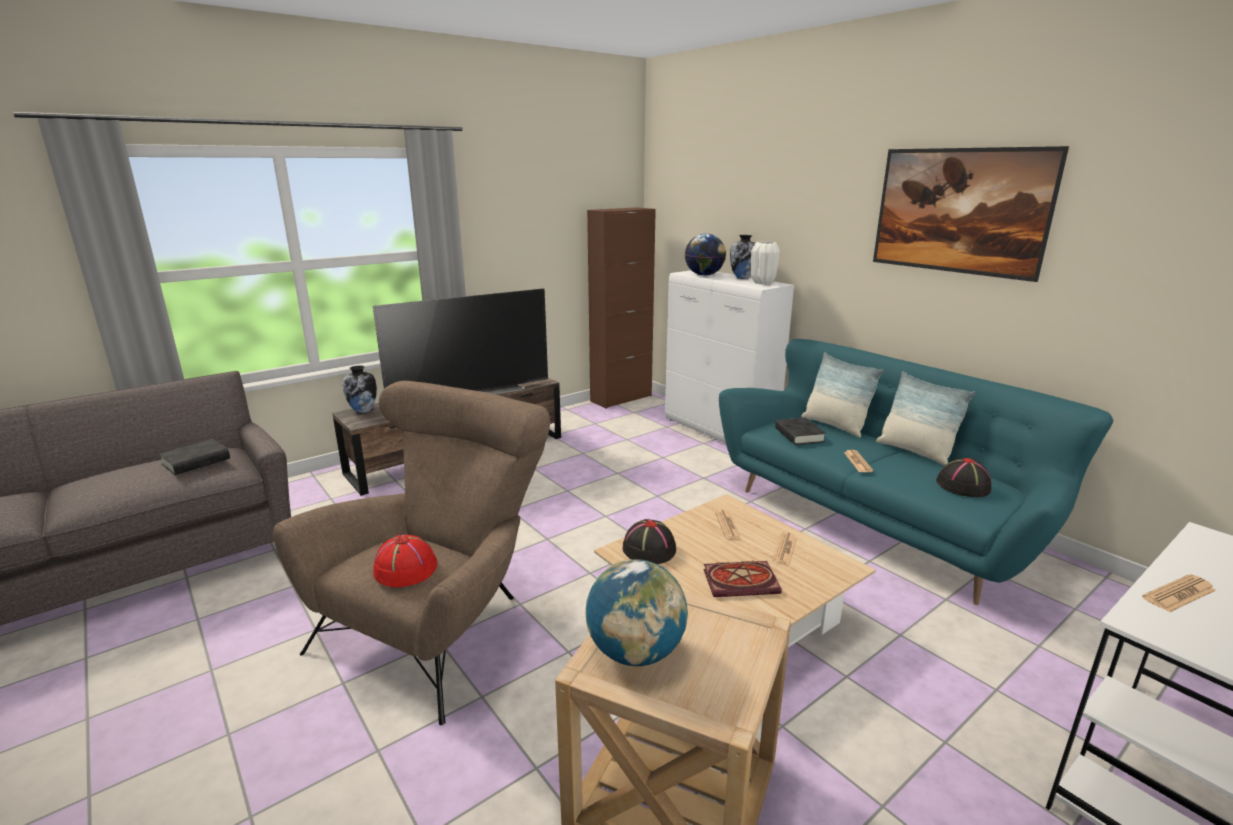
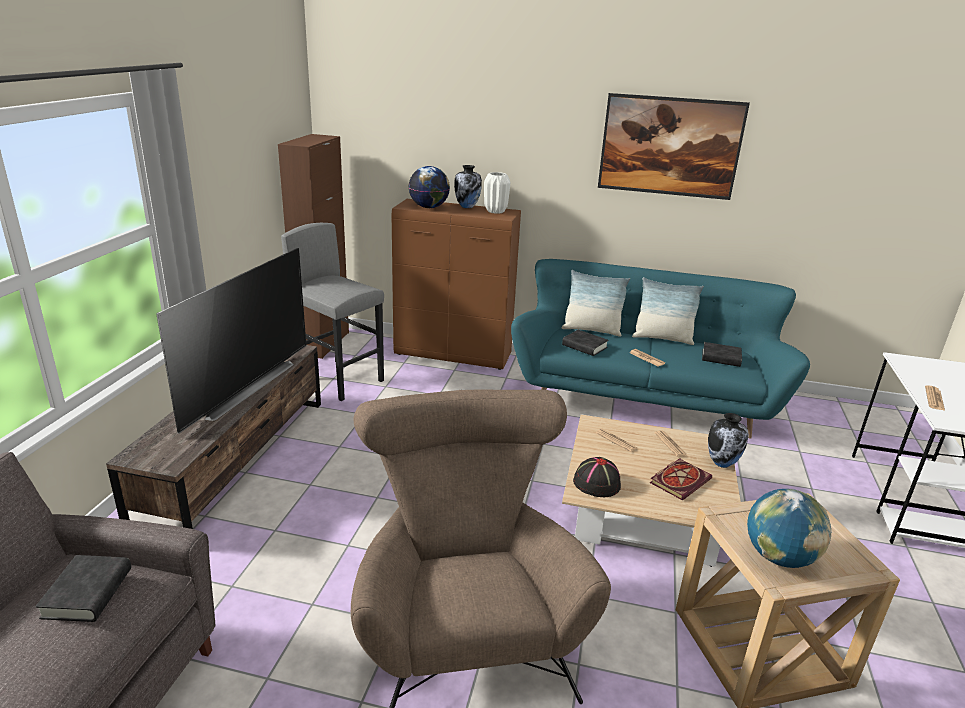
camera: 40 degrees left, 5 degrees up
(363, 411) = (147, 447): vase -> vase (722, 463)
(405, 569) = (491, 589): red hat -> none
(598, 425) = (340, 379): none -> grey stool
(720, 432) = (454, 355): white cabinet -> brown cabinet
(963, 486) = (721, 358): black hat -> black book

